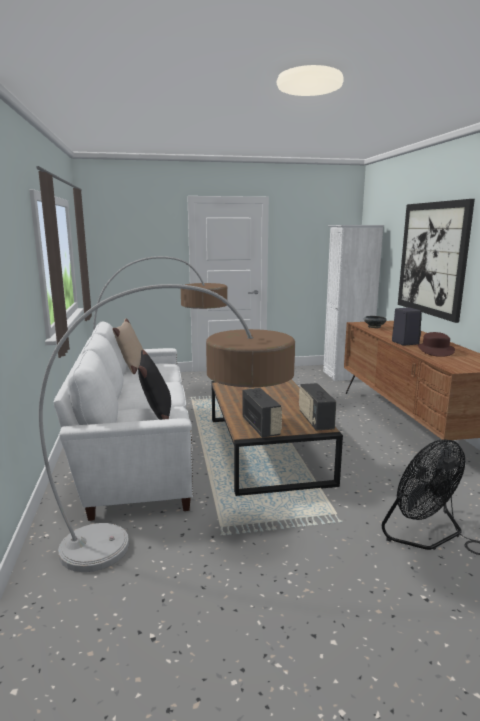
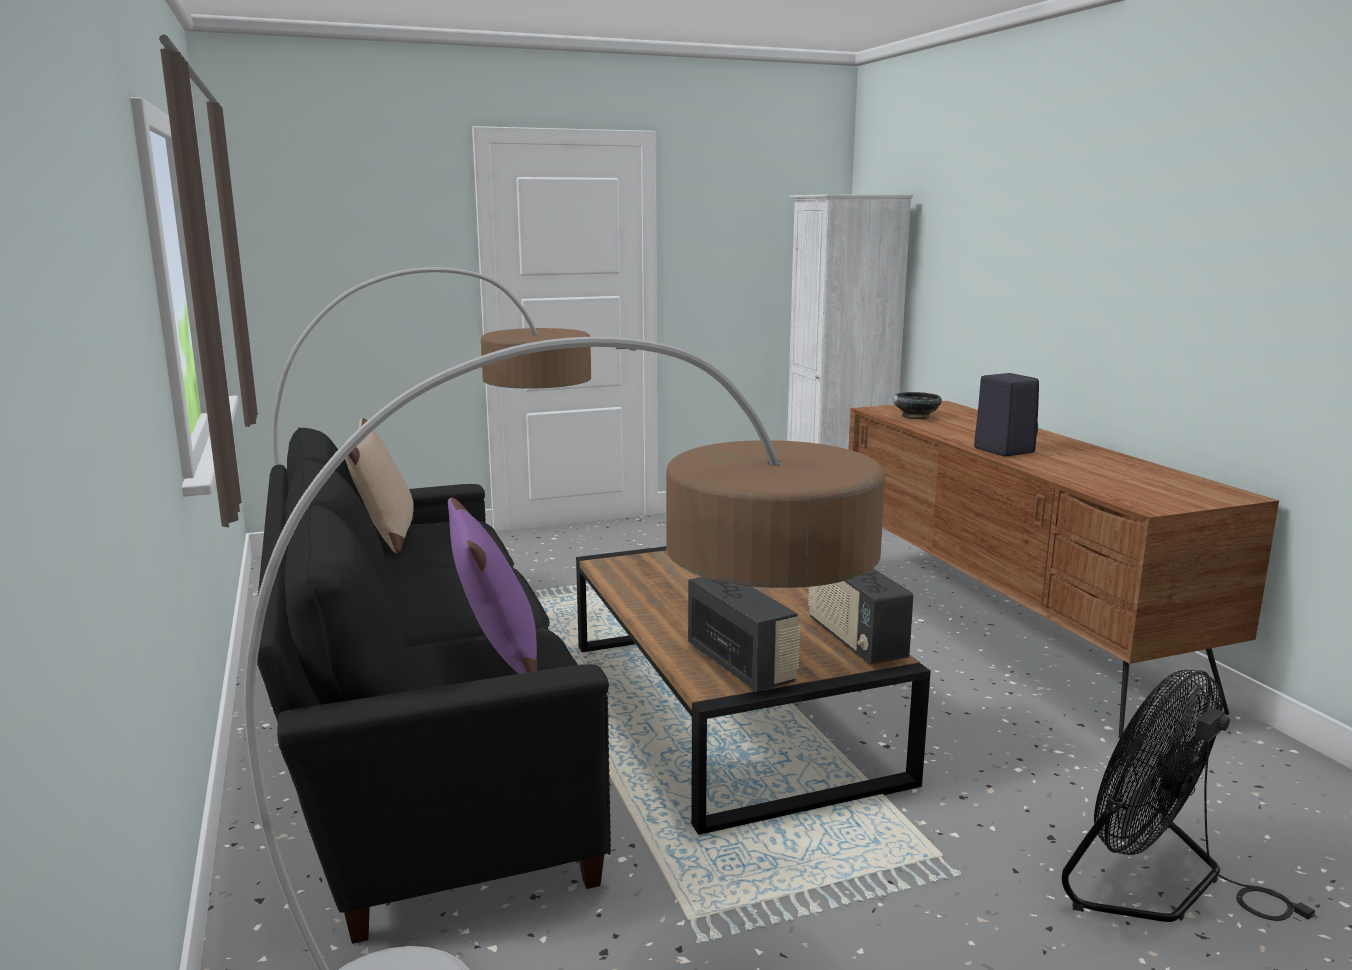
camera: 10 degrees left, 0 degrees up
(135, 451) = (418, 741): white sofa -> black sofa
(156, 415) = (497, 658): black pillow -> purple pillow
(432, 258) = (1038, 266): picture -> none
(435, 351) = (1077, 466): brown hat -> none

